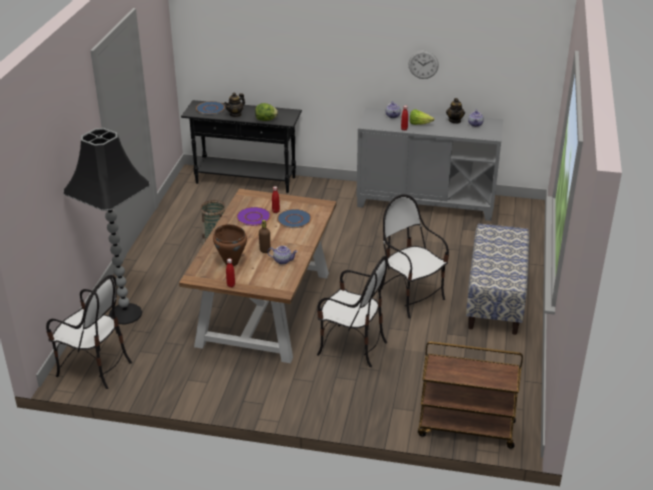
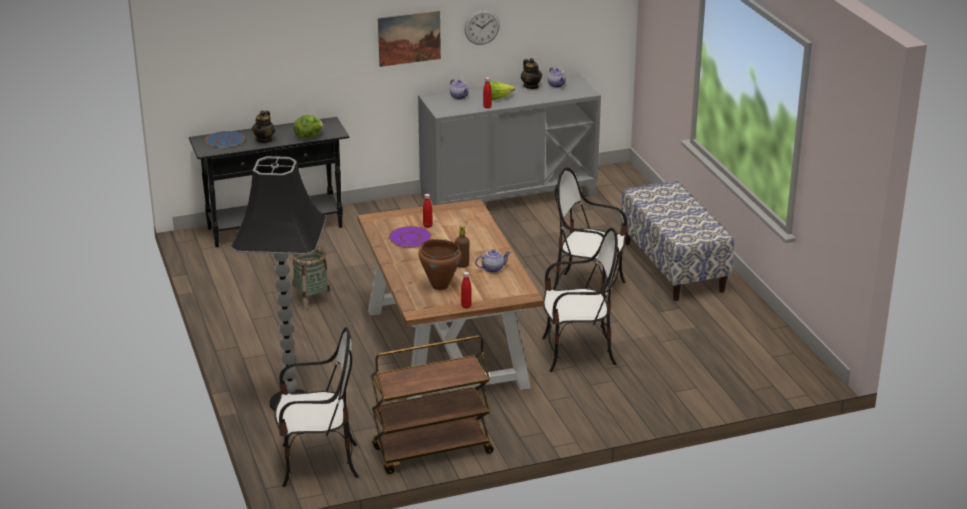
camera: 30 degrees left, 5 degrees down
(294, 219) = (457, 228): blue plate -> none
(362, 61) = (409, 38): none -> picture
(465, 429) = (759, 386): brown cart -> brown cart (432, 451)

